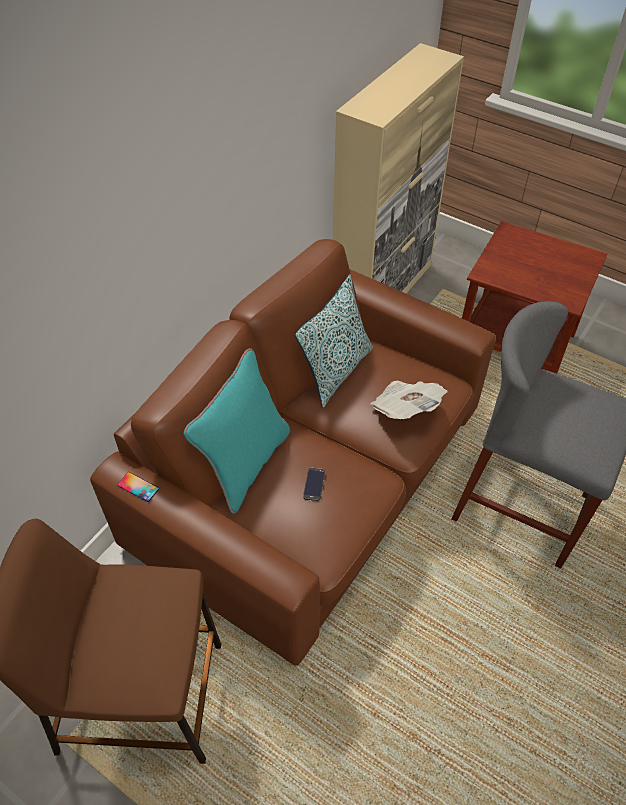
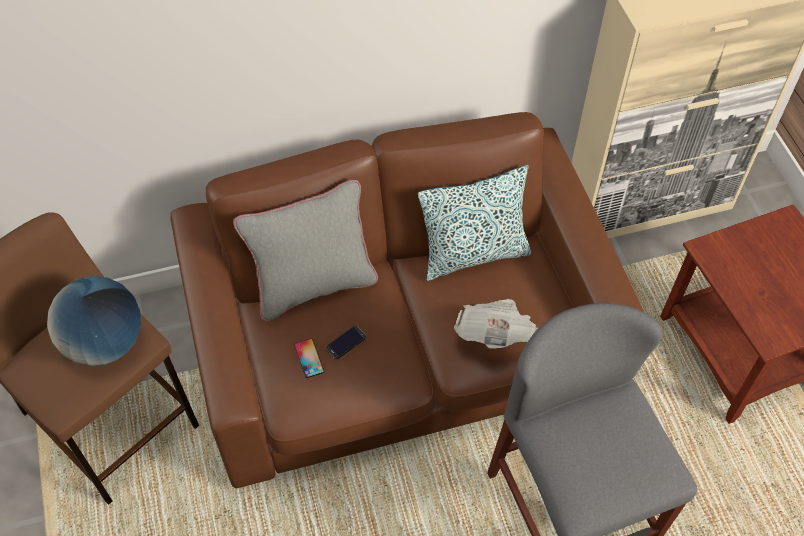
camera: 40 degrees right, 5 degrees up
(138, 487) = (194, 243): phone -> phone (309, 358)
(150, 607) = (105, 343): none -> globe
(246, 464) = (313, 286): turquoise pillow -> grey pillow

